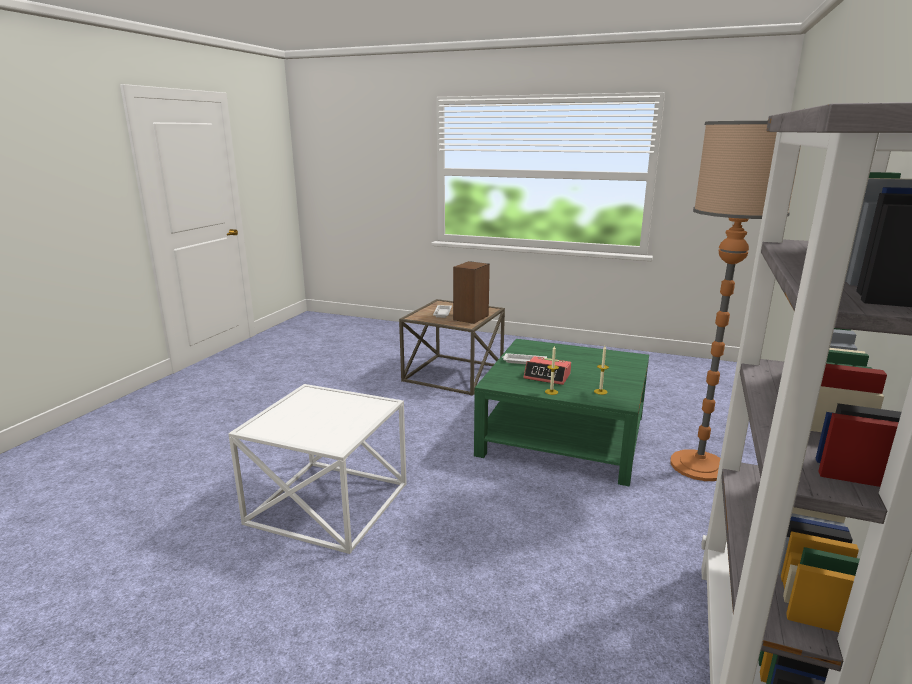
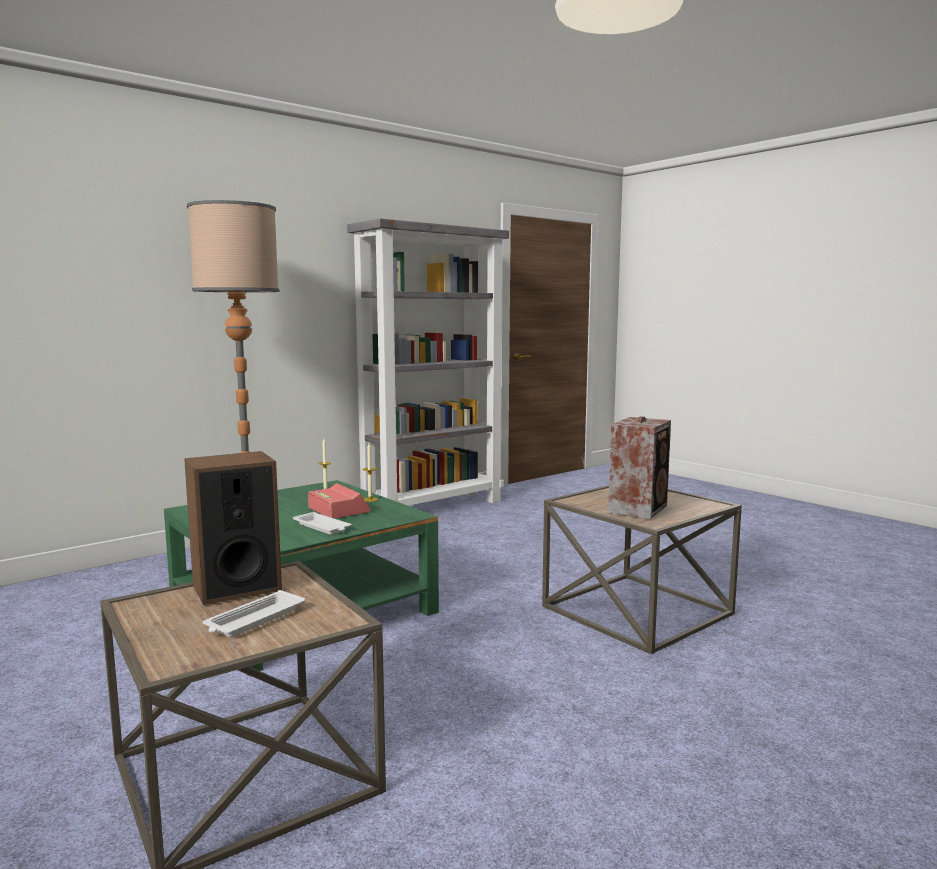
camera: 150 degrees left, 10 degrees down
(320, 405) = (639, 508): none -> speaker
(328, 504) = (637, 609): white side table -> brown side table

